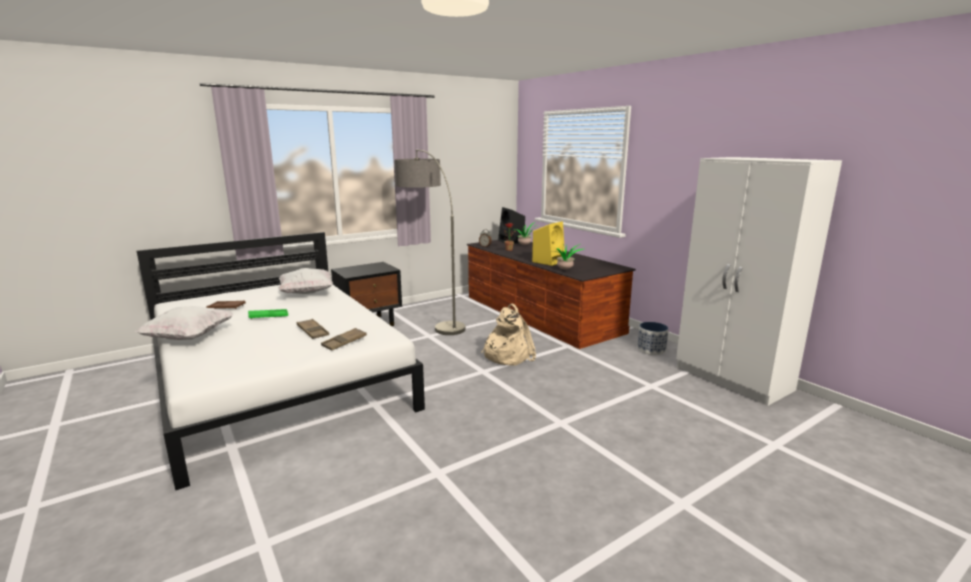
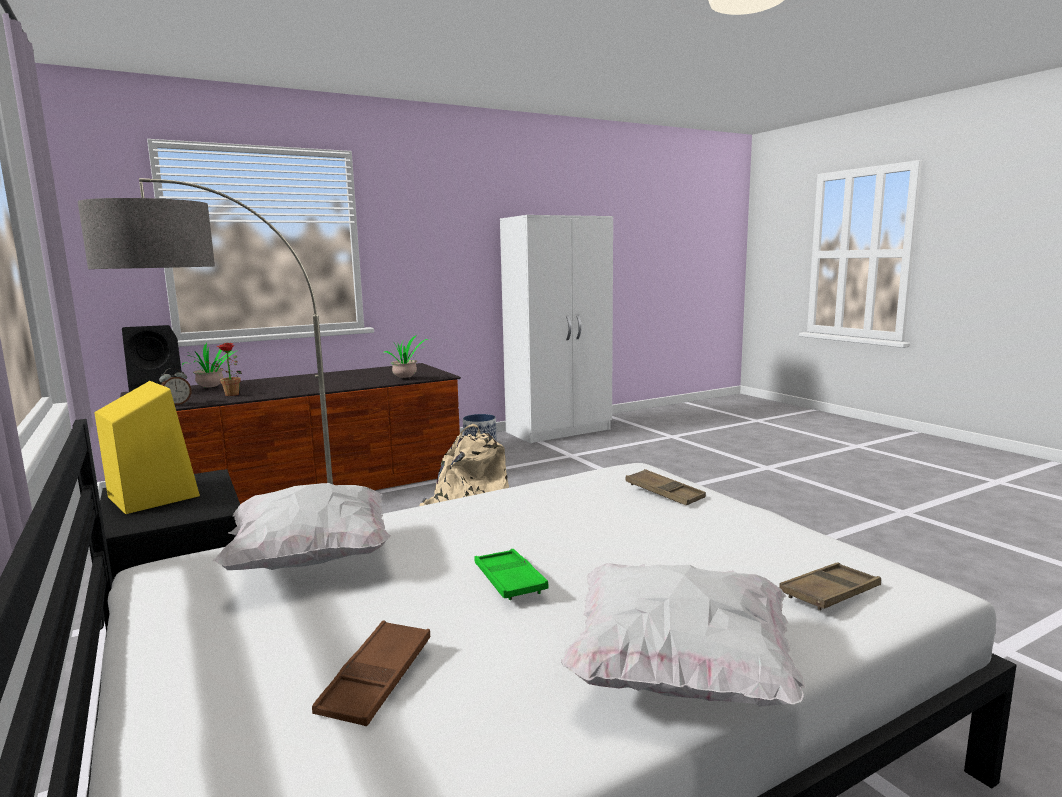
camera: 85 degrees left, 5 degrees down
(313, 332) = (613, 522): brown tray -> brown tray (830, 593)
(549, 261) = (347, 382): yellow speaker -> yellow speaker (152, 496)

